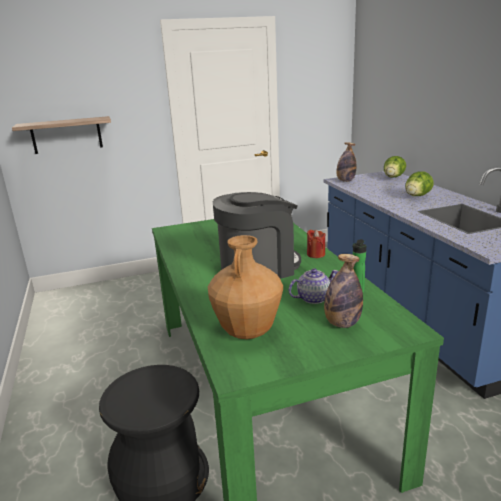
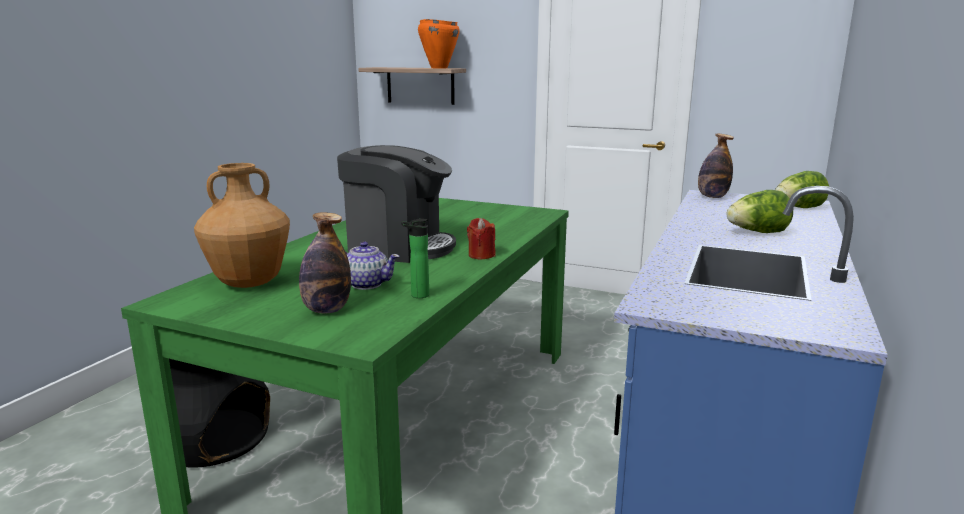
camera: 40 degrees right, 5 degrees down
(91, 119) = (438, 68): none -> orange cooking pot

